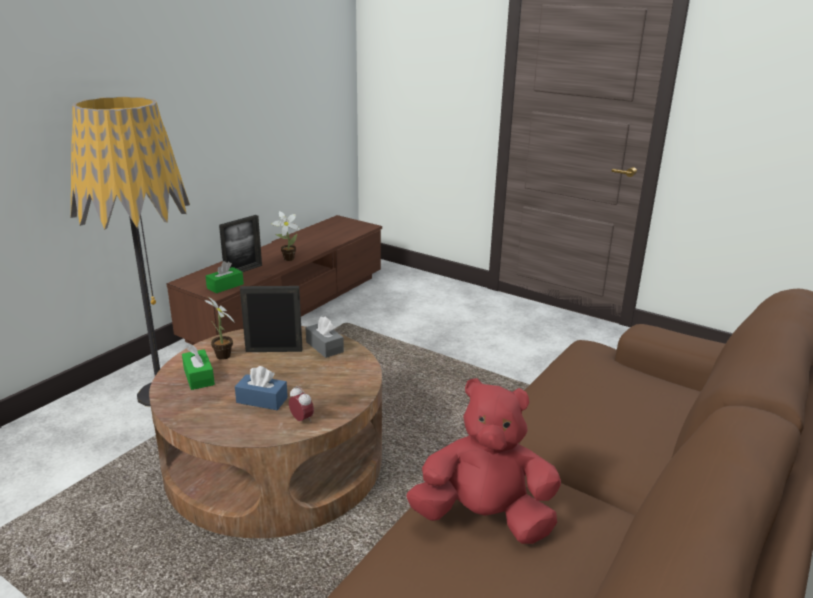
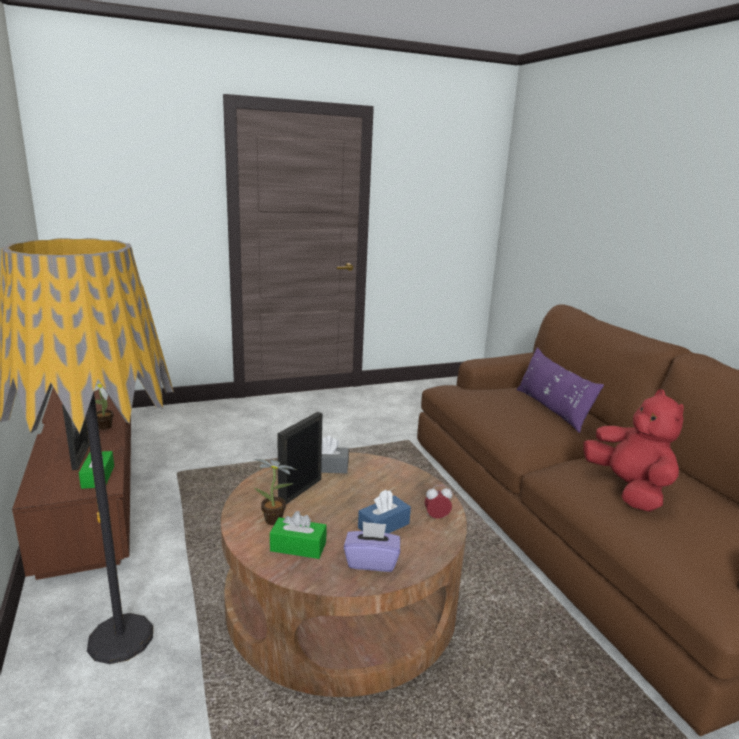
camera: 55 degrees left, 5 degrees down
(207, 411) = (371, 561): none -> purple tissue box
(484, 518) = (628, 489): red plush toy -> red plush toy turned 120 degrees clockwise
(633, 418) = (551, 409): none -> purple pillow

